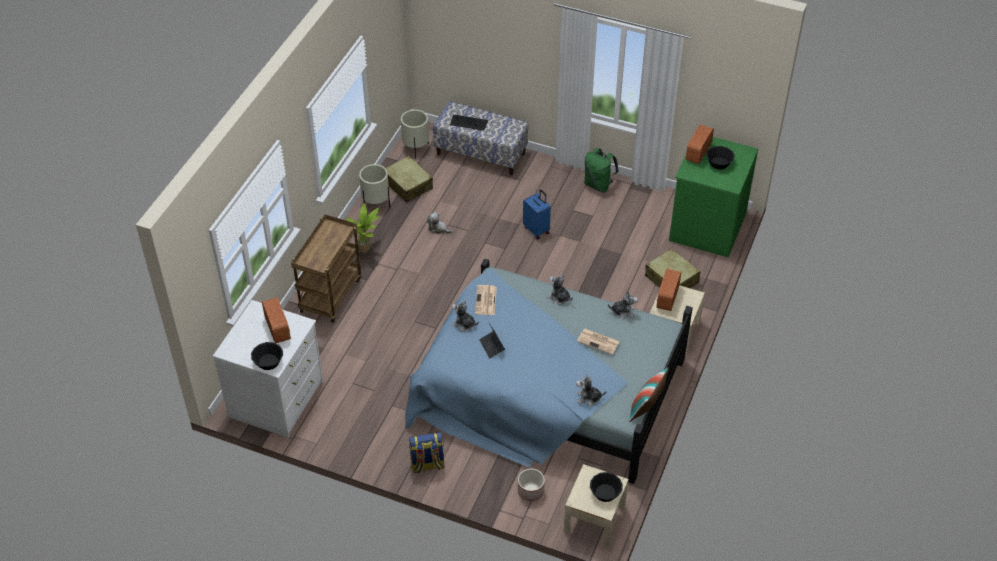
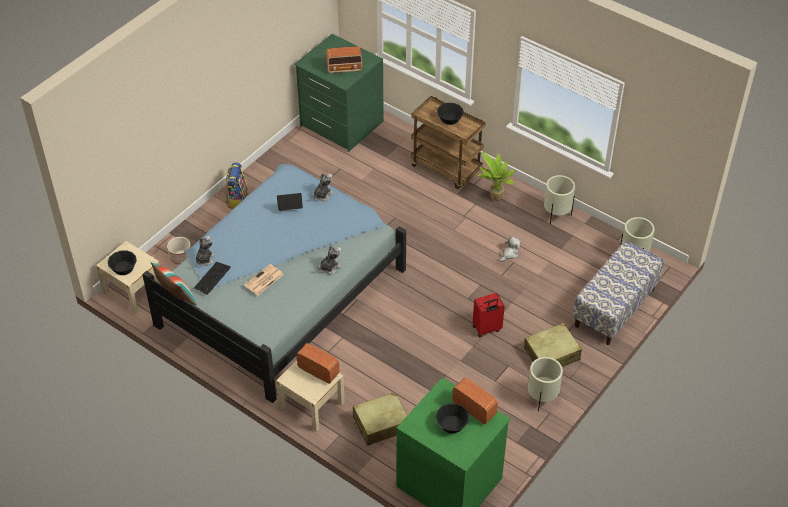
camera: 105 degrees right, 0 degrees up
(268, 362) = (312, 60): black bowl -> black bowl (449, 118)
(277, 400) = (341, 124): white dresser -> green dresser
(408, 185) = (579, 242): beige suitcase -> beige suitcase (552, 354)
(468, 123) = (623, 268): keyboard -> keyboard (212, 278)
(486, 301) = (344, 214): newspaper -> none
(537, 230) = (487, 329): blue suitcase -> red suitcase
(598, 185) = (542, 398): green backpack -> beige planter
(622, 312) = (294, 309): plush toy -> none

